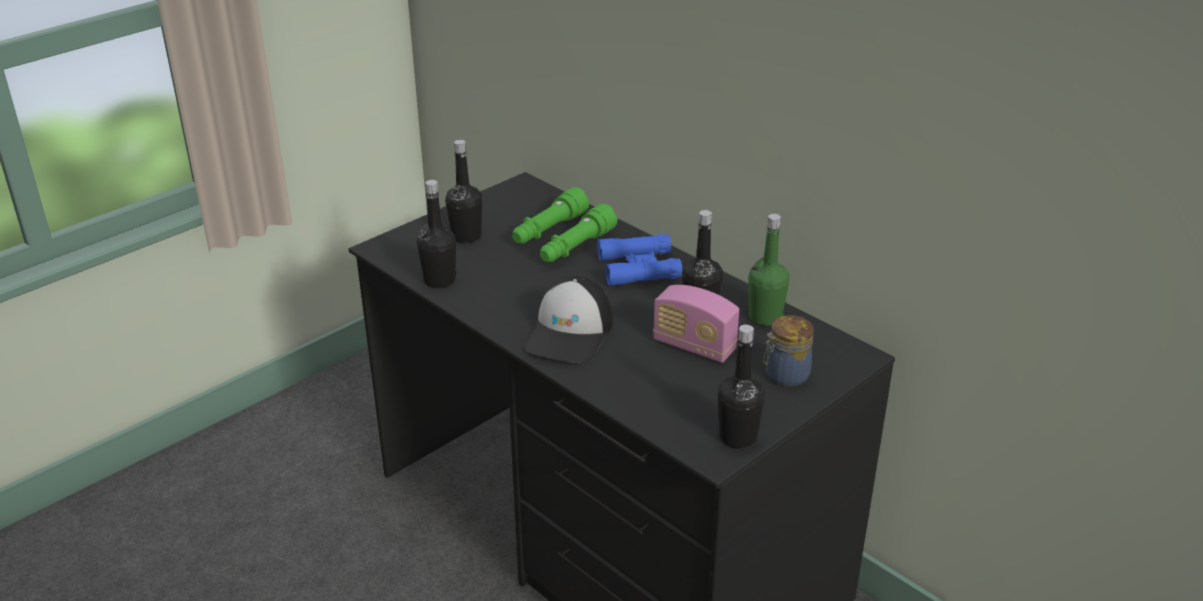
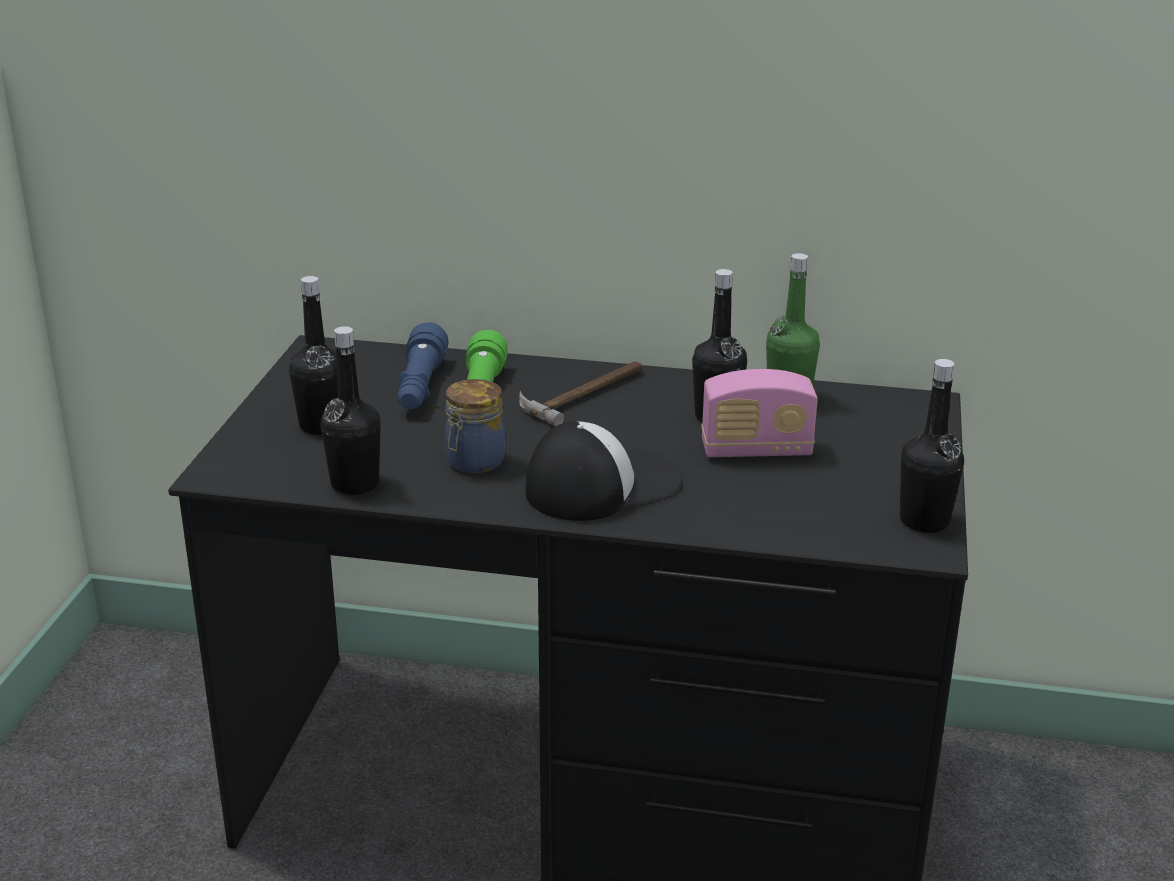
camera: 35 degrees left, 5 degrees down
(548, 230) = (420, 387): green flashlight -> blue flashlight
(570, 333) = (601, 485): cap -> cap turned 105 degrees counterclockwise
(639, 268) = (585, 393): blue binoculars -> hammer
(785, 376) = (886, 446): jar -> jar (474, 462)

